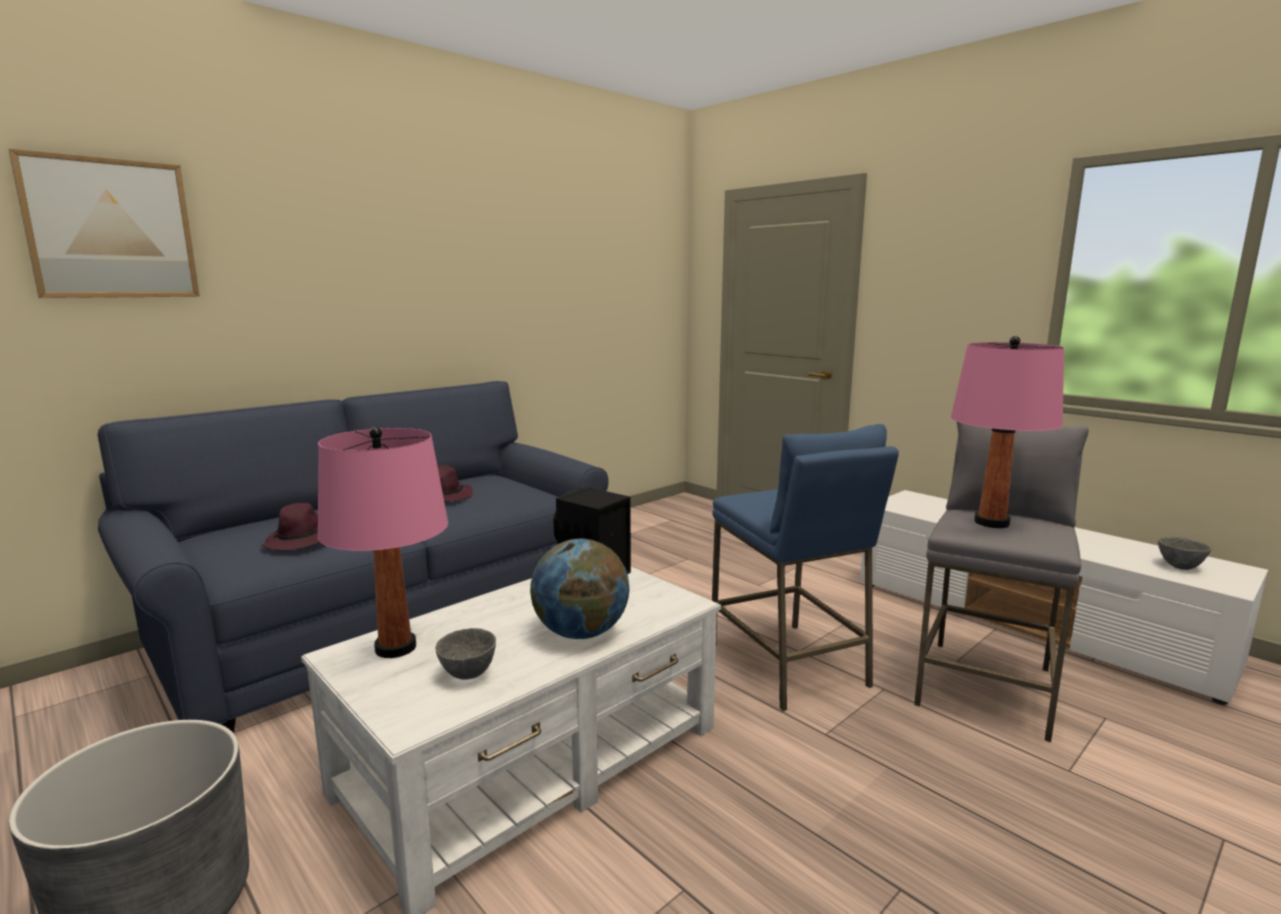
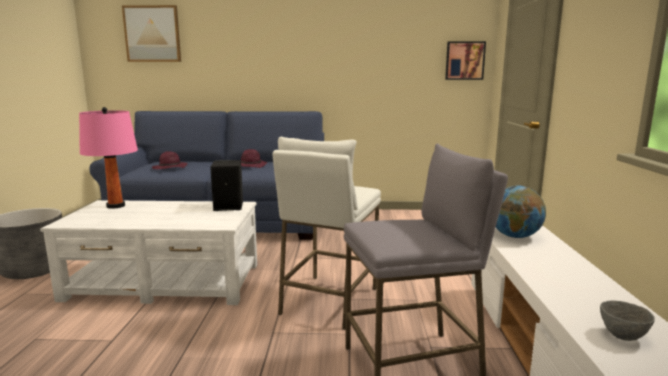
camera: 45 degrees right, 0 degrees up
(469, 674) = (107, 218): grey bowl -> none
(581, 633) = (164, 220): globe -> globe (514, 236)
(660, 291) = (464, 60): none -> picture
(789, 665) = (329, 301): blue stool -> white stool
(992, 523) = (399, 226): pink table lamp -> none

